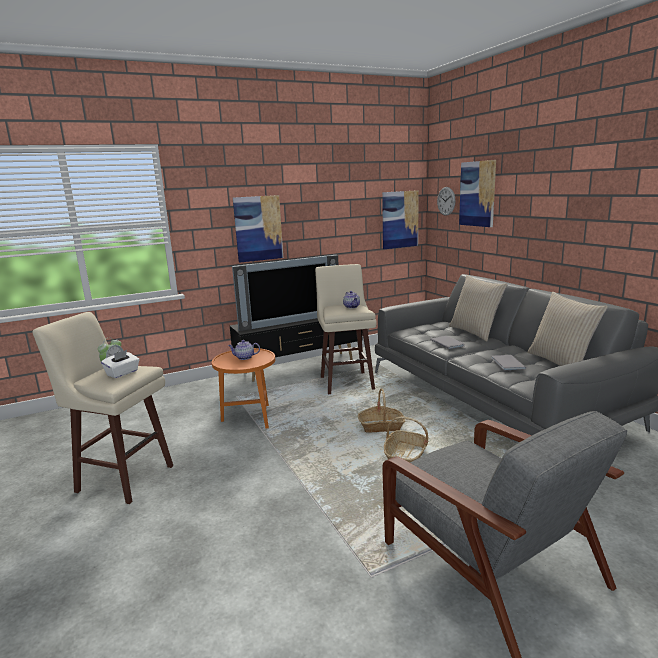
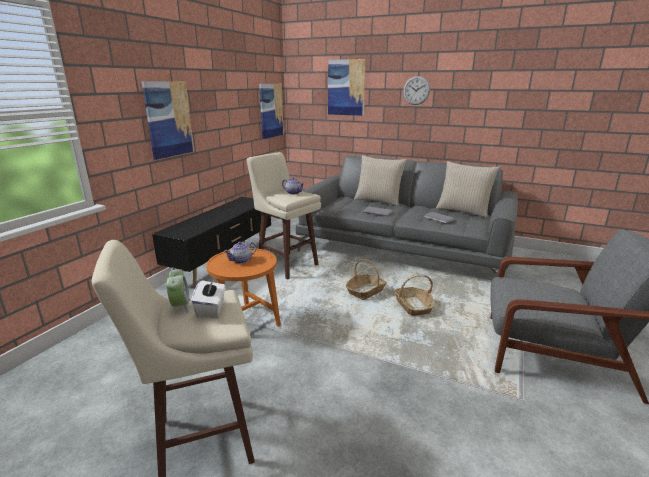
camera: 40 degrees left, 5 degrees up
(289, 321) = (213, 217): television -> none
(446, 201) = (310, 94): wall clock -> wall clock (416, 90)

